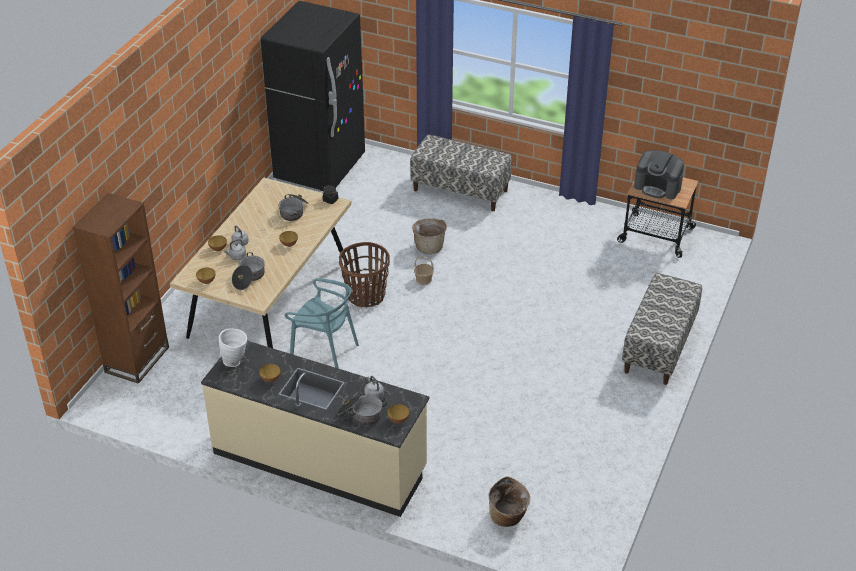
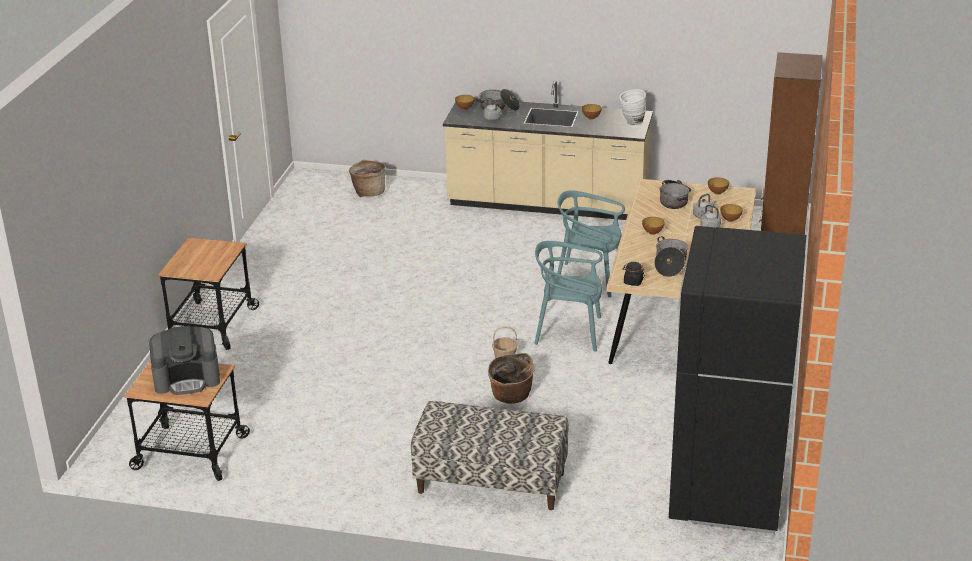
camera: 170 degrees right, 10 degrees down
(365, 296) = (569, 332): basket -> turquoise chair
(658, 187) = (187, 379): coffee machine -> coffee machine turned 150 degrees clockwise
(659, 347) = (211, 325): bench -> cart

